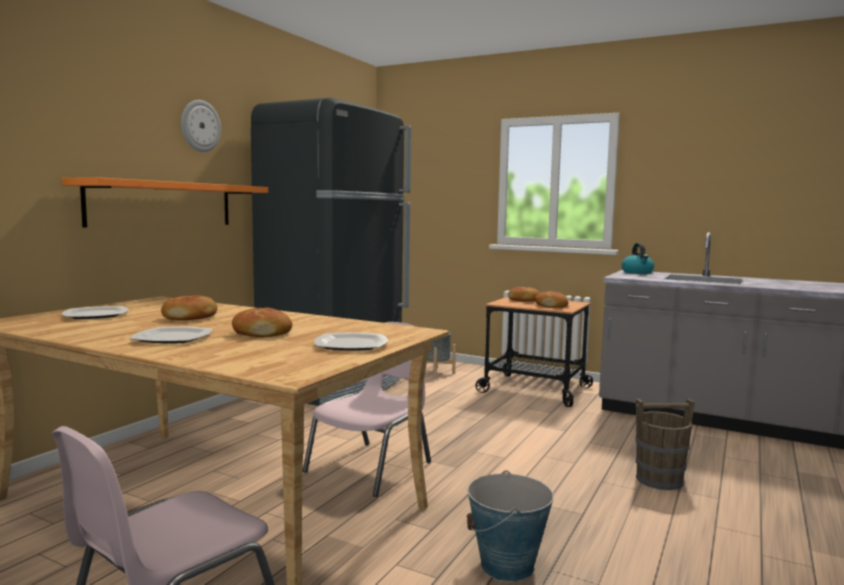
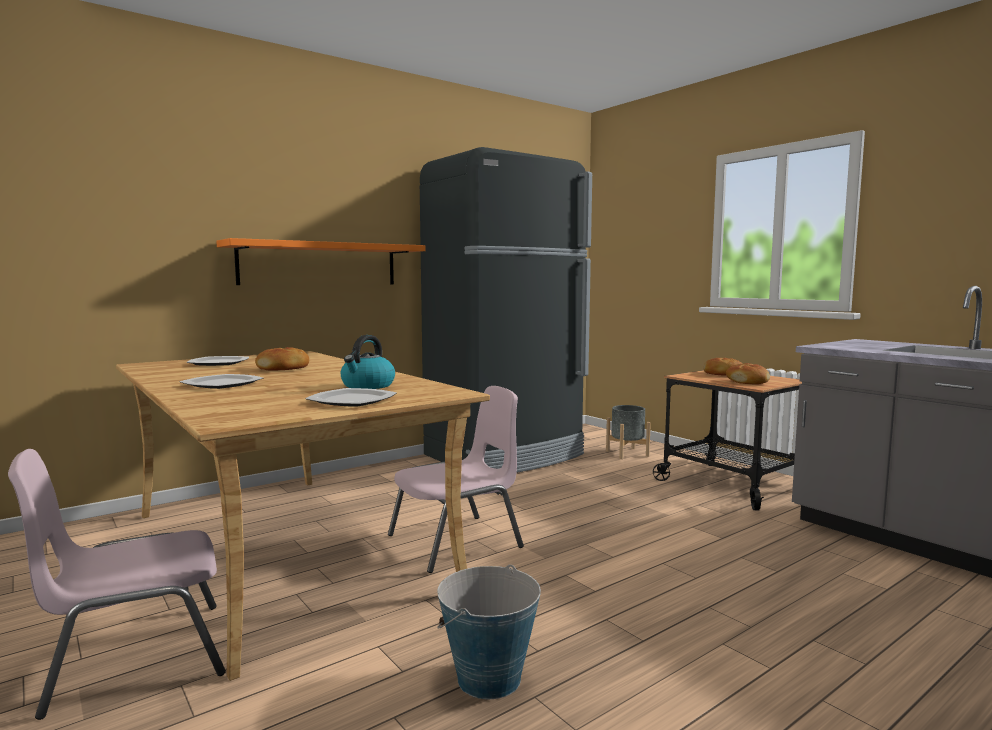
camera: 25 degrees right, 0 degrees up
(200, 126) = (362, 188): wall clock -> none
(262, 333) = (304, 384): bread -> none
(637, 272) = (867, 342): kettle -> kettle (367, 386)
(659, 480) = (796, 621): brown bucket -> none

